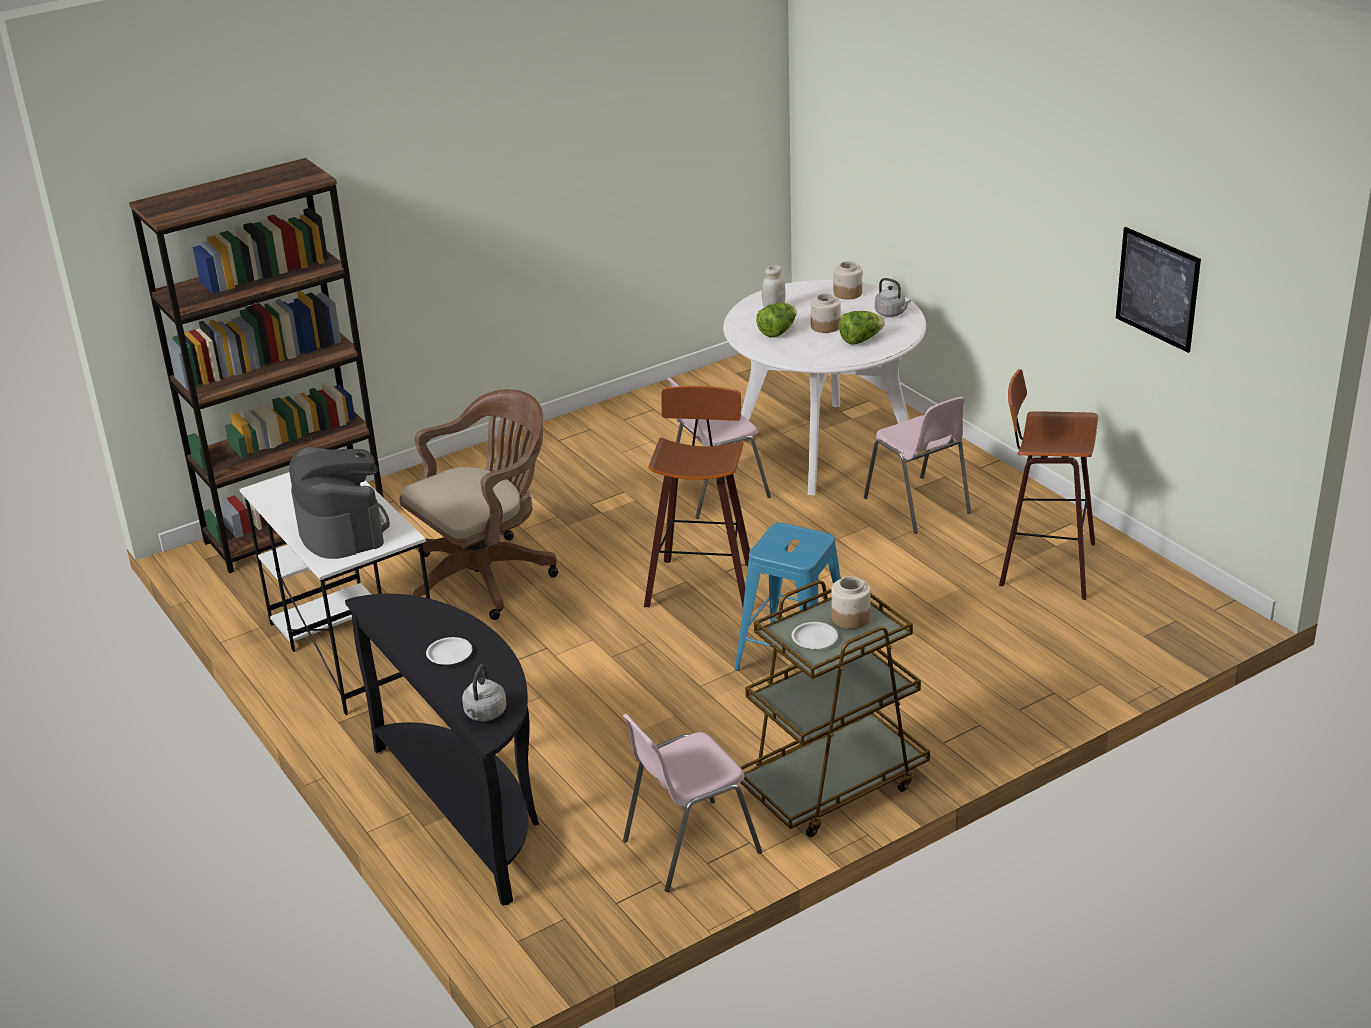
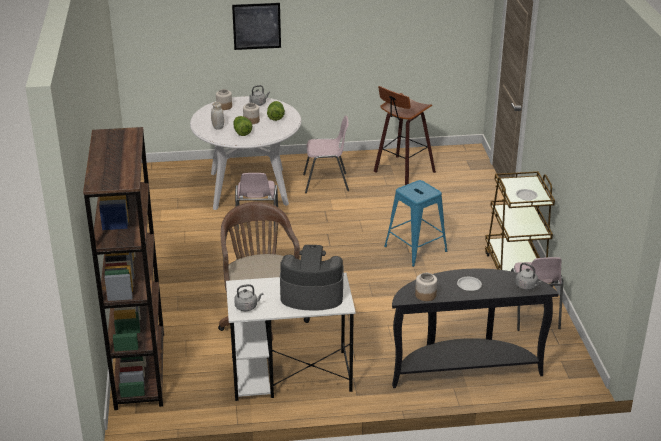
camera: 65 degrees left, 0 degrees up
(281, 490) = (247, 307): none -> grey kettle
(702, 583) = (334, 254): stool -> none
(850, 618) = (516, 184): jar -> jar (425, 295)
(1157, 289) = (406, 26): picture -> picture (256, 26)

